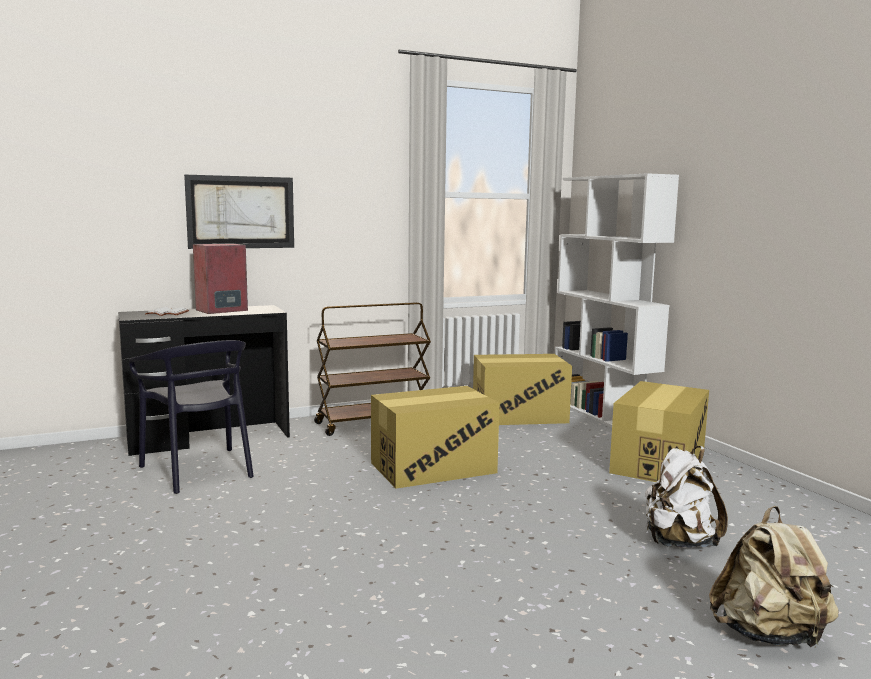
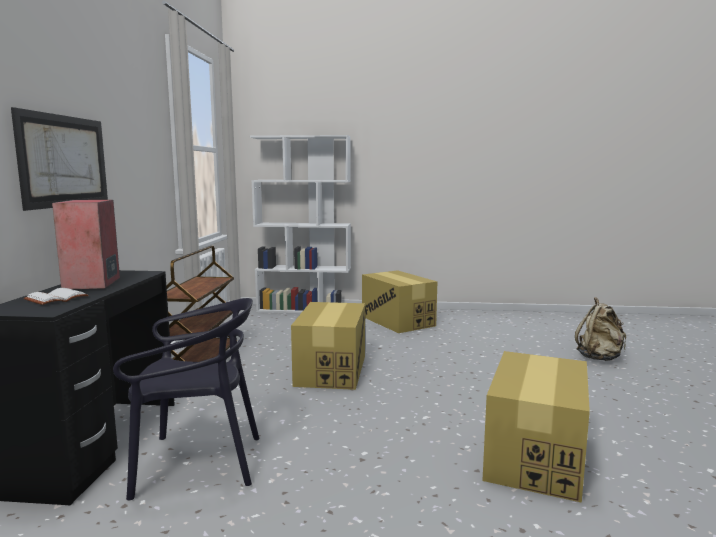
camera: 60 degrees left, 0 degrees up
(519, 415) = (268, 325): cardboard box -> cardboard box (535, 456)
(678, 542) = (501, 346): white backpack -> none

